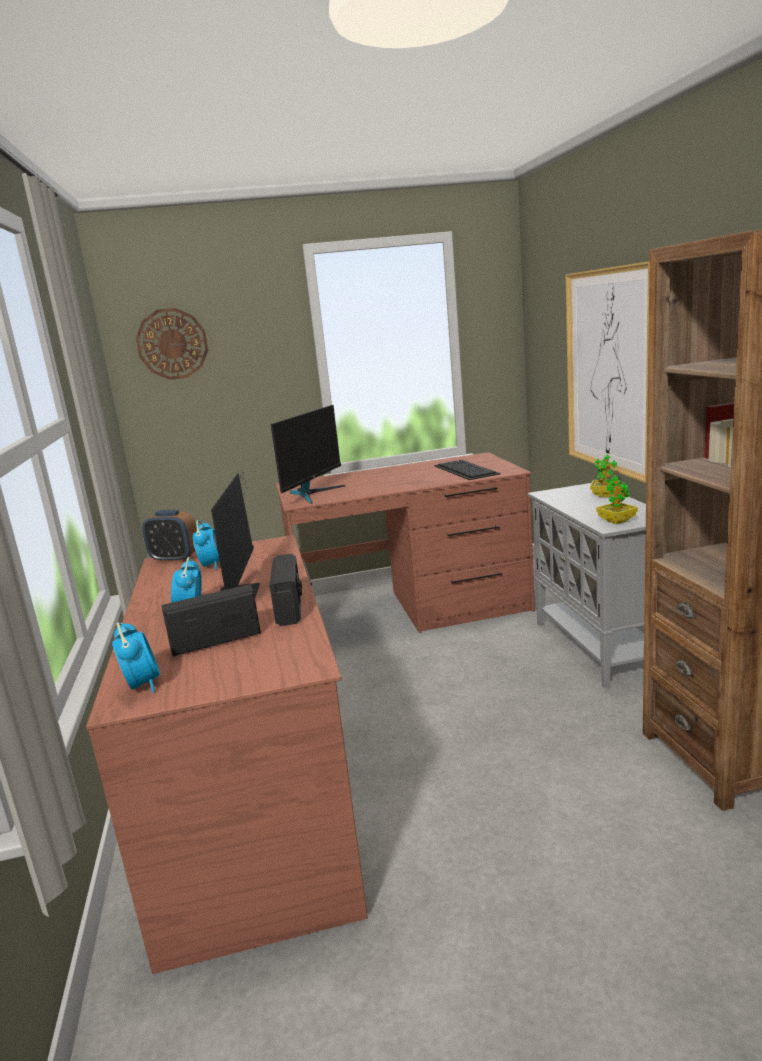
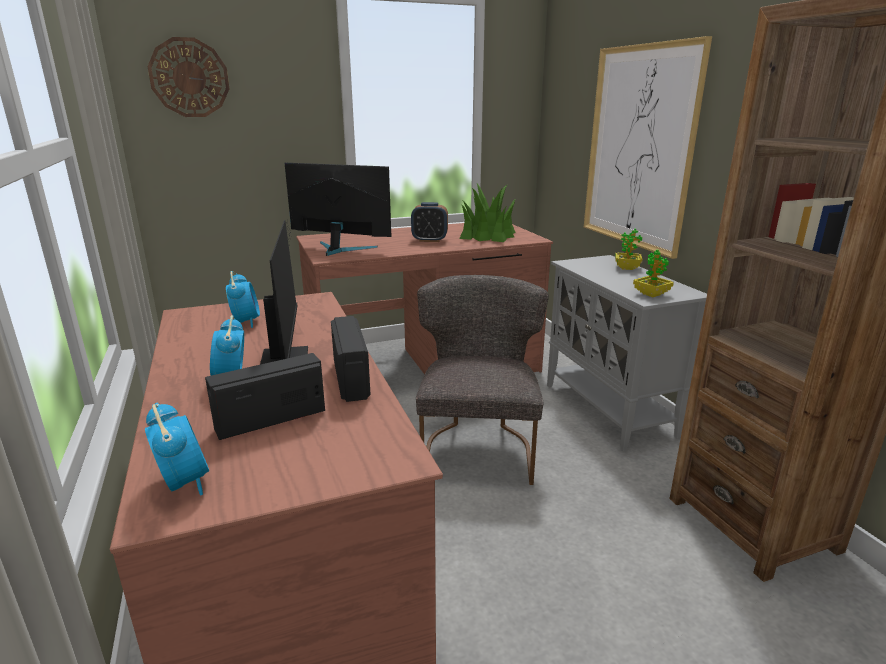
camera: 10 degrees left, 5 degrees up
(175, 559) = (200, 312): alarm clock -> alarm clock (429, 240)
(312, 493) = (339, 249): monitor -> monitor turned 90 degrees counterclockwise
(451, 687) = (478, 448): none -> grey chair
(465, 469) = (487, 235): keyboard -> potted plant

